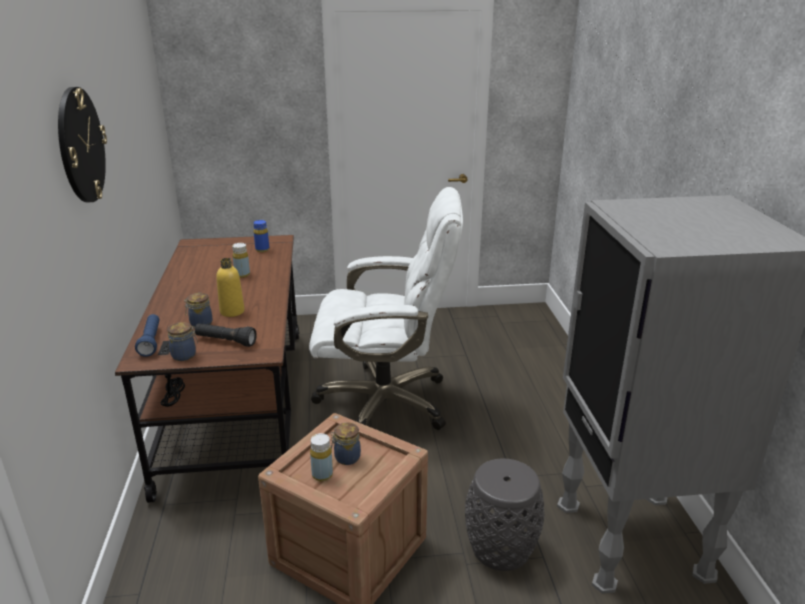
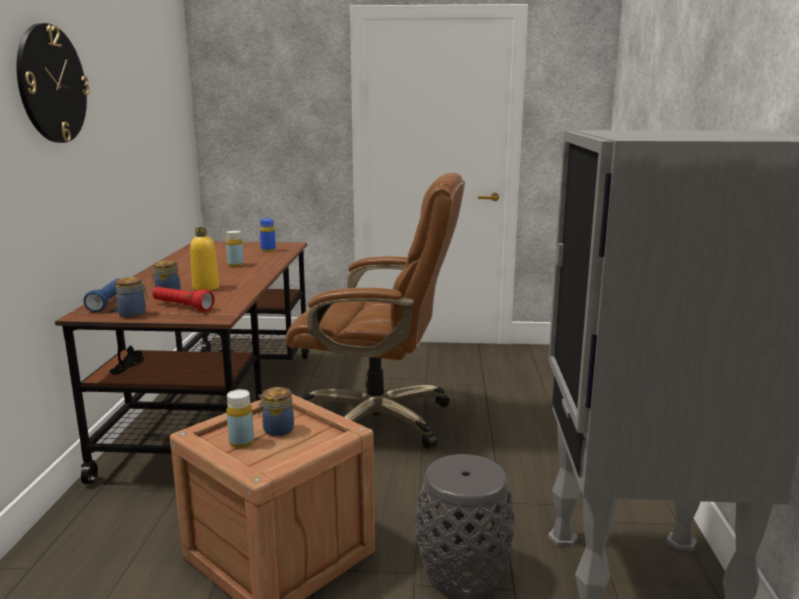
camera: 10 degrees right, 10 degrees down
(225, 341) = (182, 307): black flashlight -> red flashlight
(384, 402) = (376, 419): white office chair -> brown office chair

